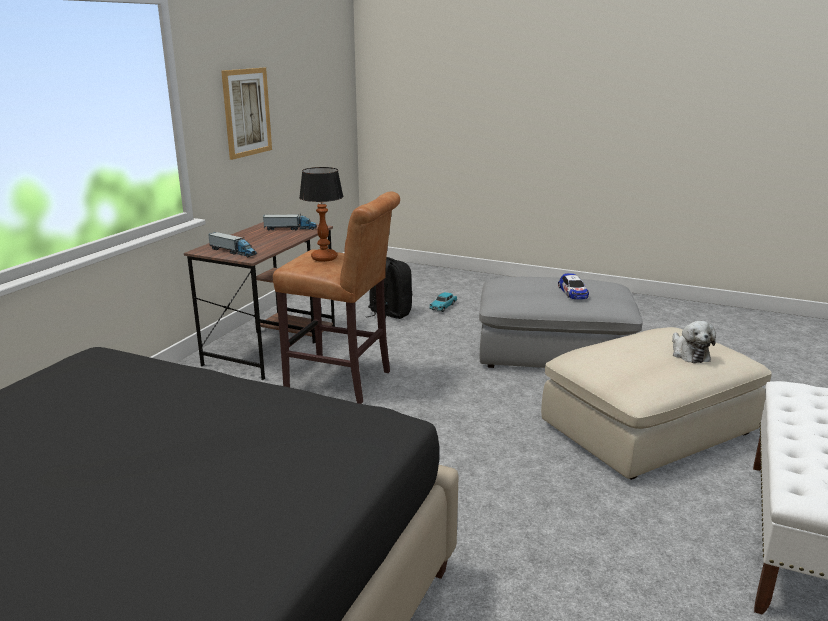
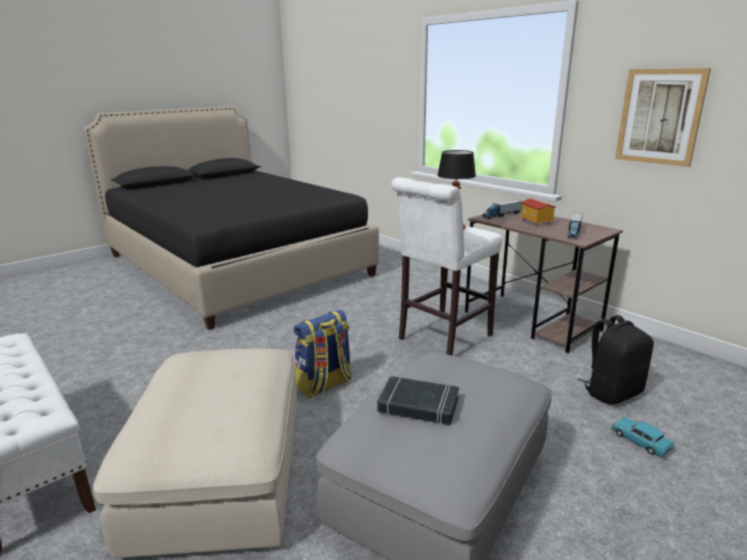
camera: 115 degrees right, 0 degrees up
(259, 240) = (535, 222): none -> toy house
(344, 382) = (441, 339): brown stool -> white stool
(490, 421) = (324, 385): none -> backpack
(573, 292) = (418, 406): toy car -> black book
(689, 353) = (182, 407): plush toy -> none

